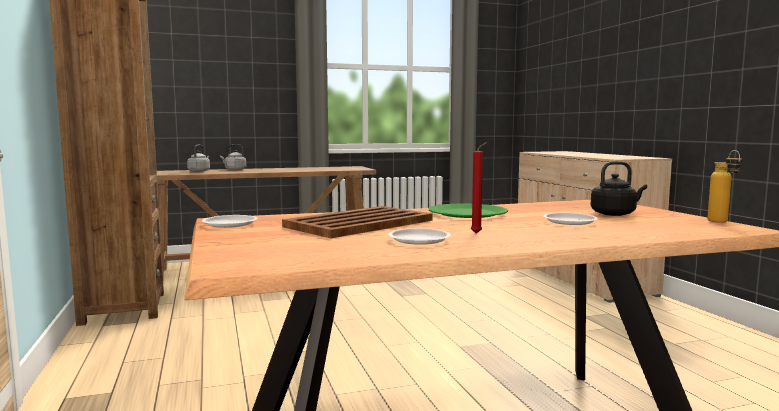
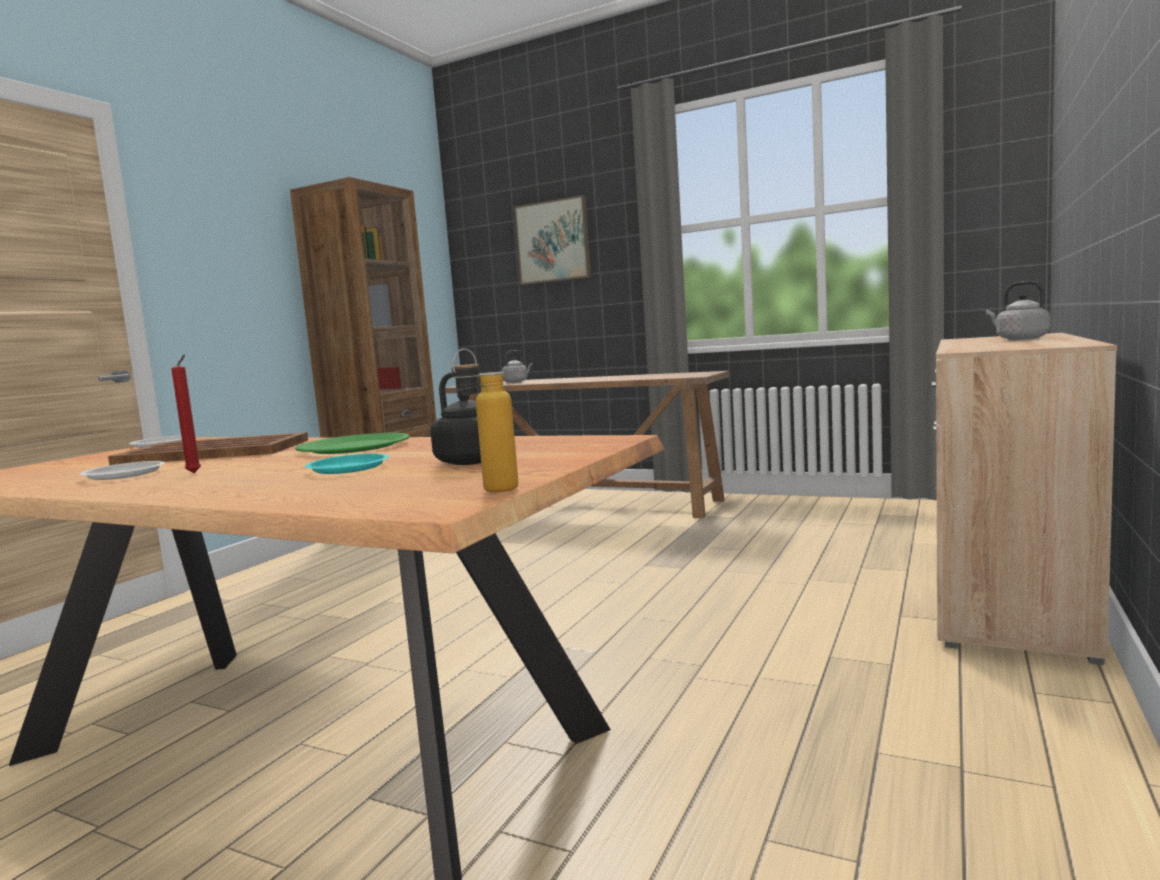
camera: 45 degrees right, 0 degrees up
(212, 57) = (553, 241): none -> picture
(234, 170) = (557, 379): grey kettle -> grey kettle (1019, 339)
(570, 222) = (349, 468): white plate -> turquoise plate

